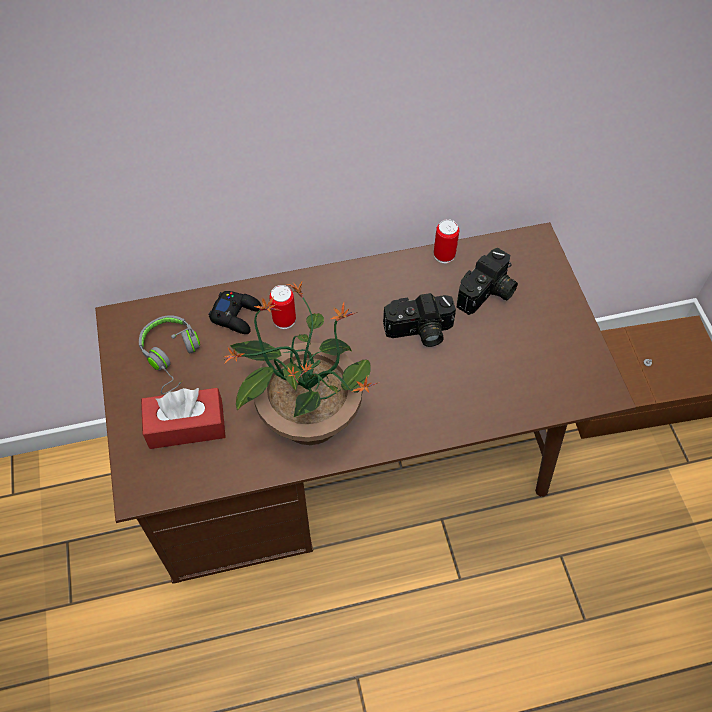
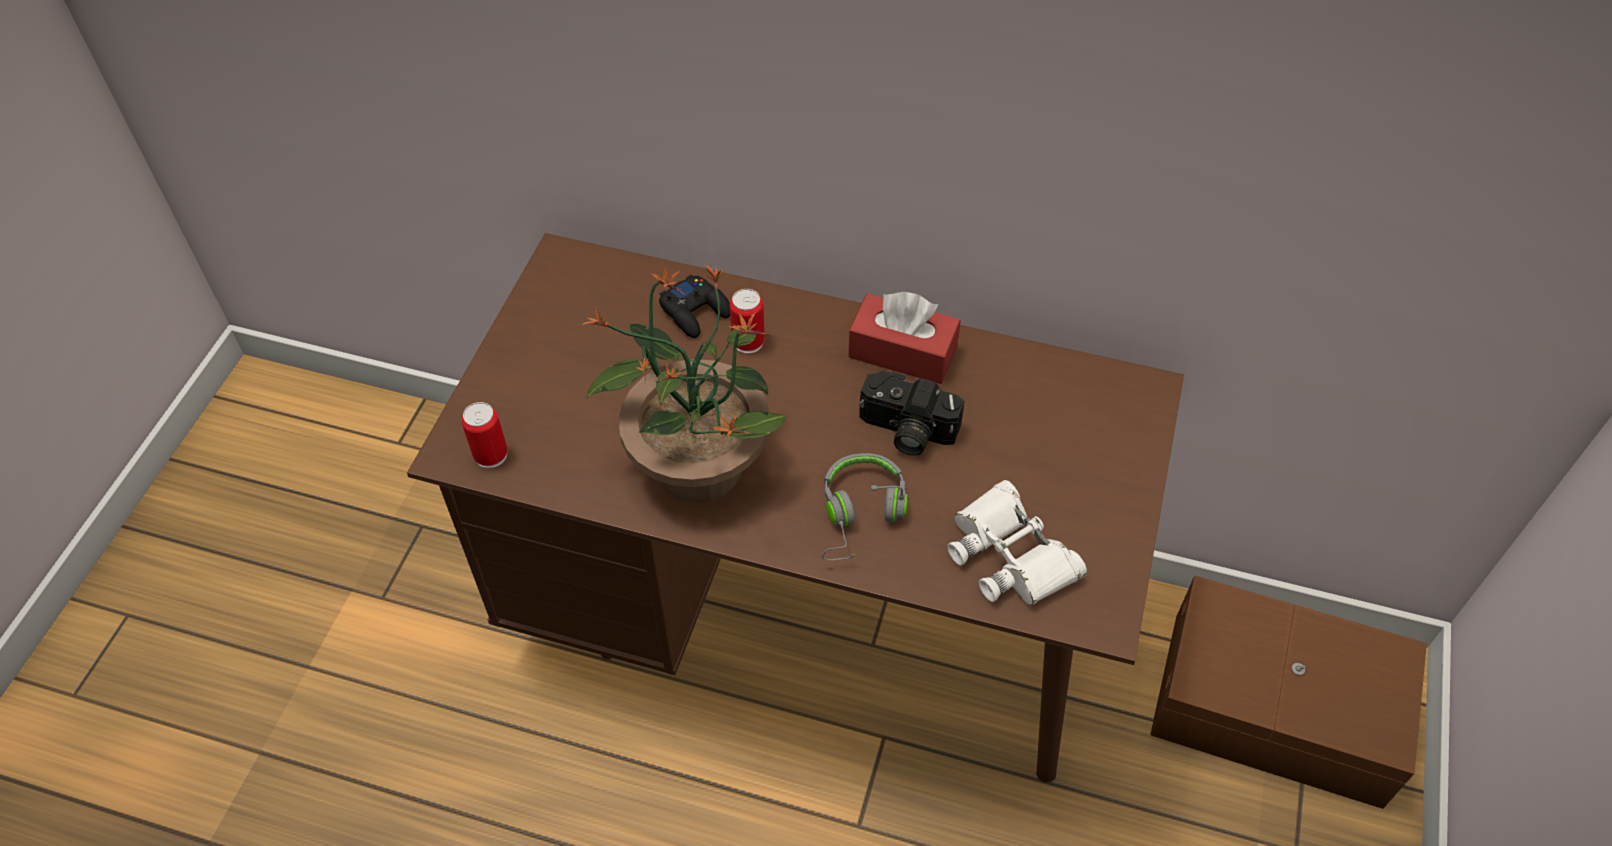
camera: 30 degrees right, 5 degrees down
(172, 356) = (590, 324): grey headphones -> grey headphones (861, 514)
(186, 426) = (552, 408): red tissue box -> red tissue box (902, 352)
(444, 255) = (1005, 353): can -> can (491, 455)
(487, 294) = (1030, 426): camera -> none
(529, 379) = (1010, 554): none -> white binoculars

